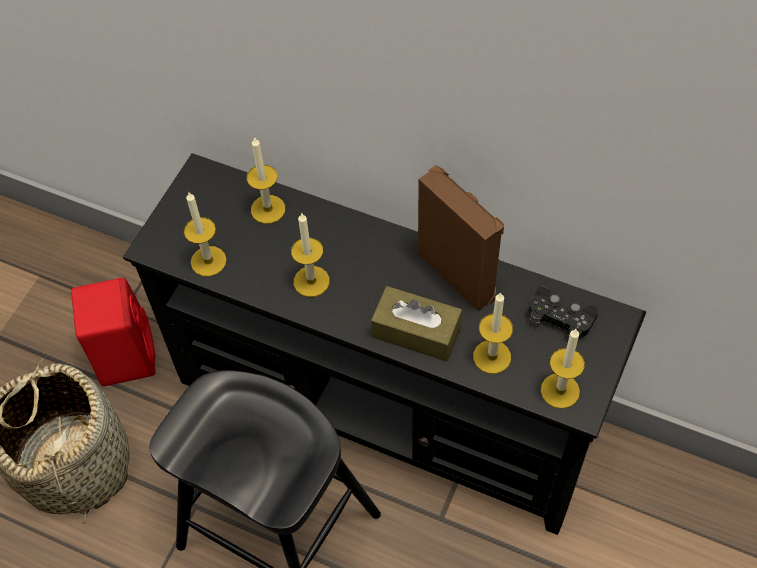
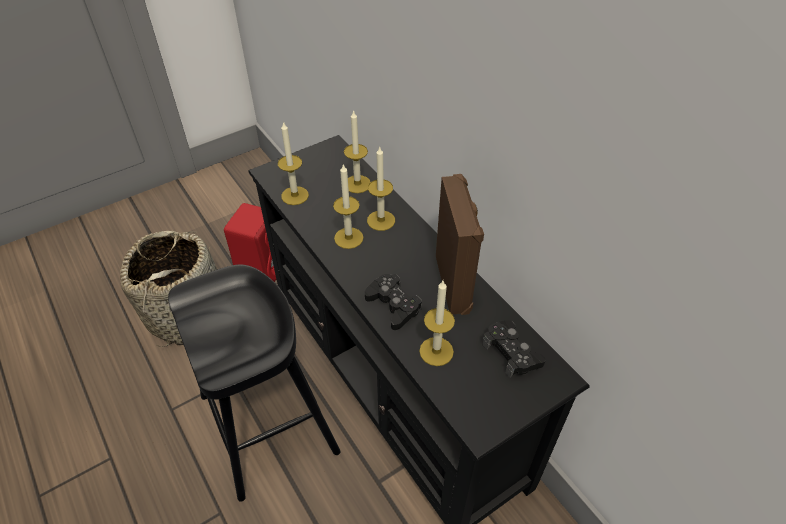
camera: 30 degrees right, 10 degrees down
(416, 332) = (393, 305): brown tissue box -> black game controller
(560, 390) = (471, 405): candle -> candle (381, 220)

